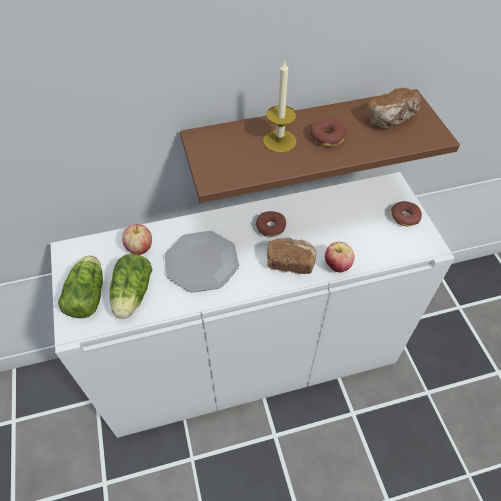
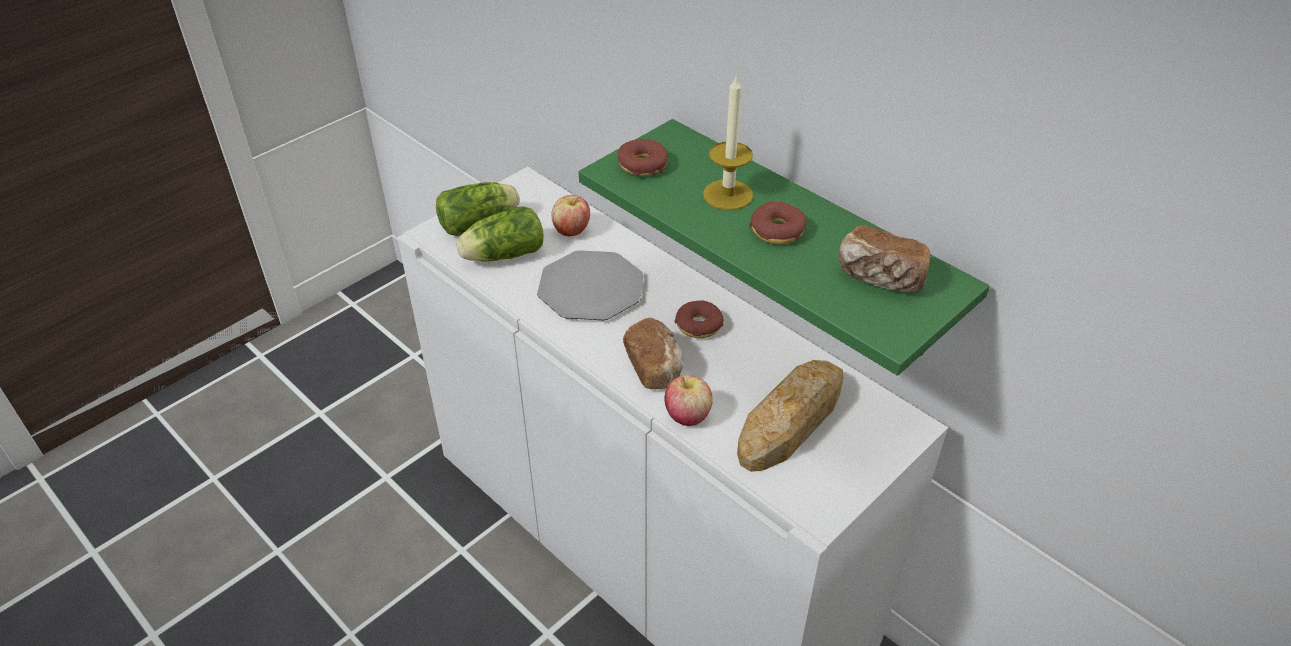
camera: 60 degrees right, 10 degrees down
(300, 138) = (809, 240): brown shelf -> green shelf
(365, 224) = (792, 420): none -> bread
(404, 217) = (849, 463): donut -> donut (642, 165)

